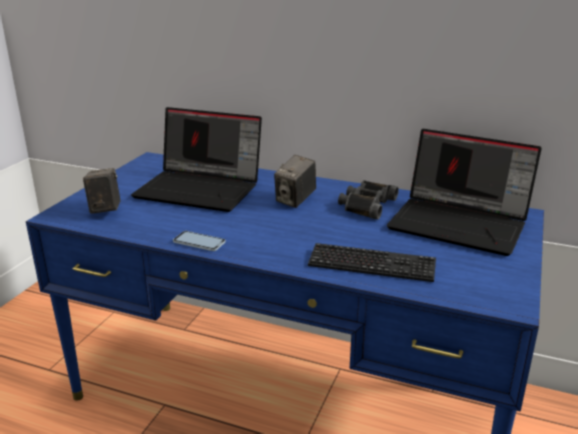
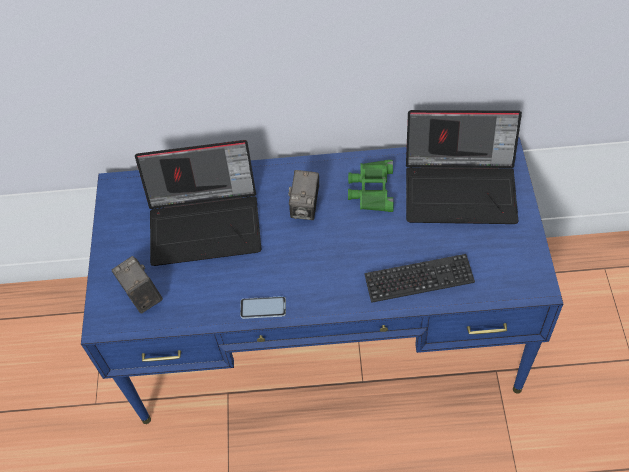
camera: 20 degrees left, 30 degrees up
(366, 205) = (371, 189): black binoculars -> green binoculars

